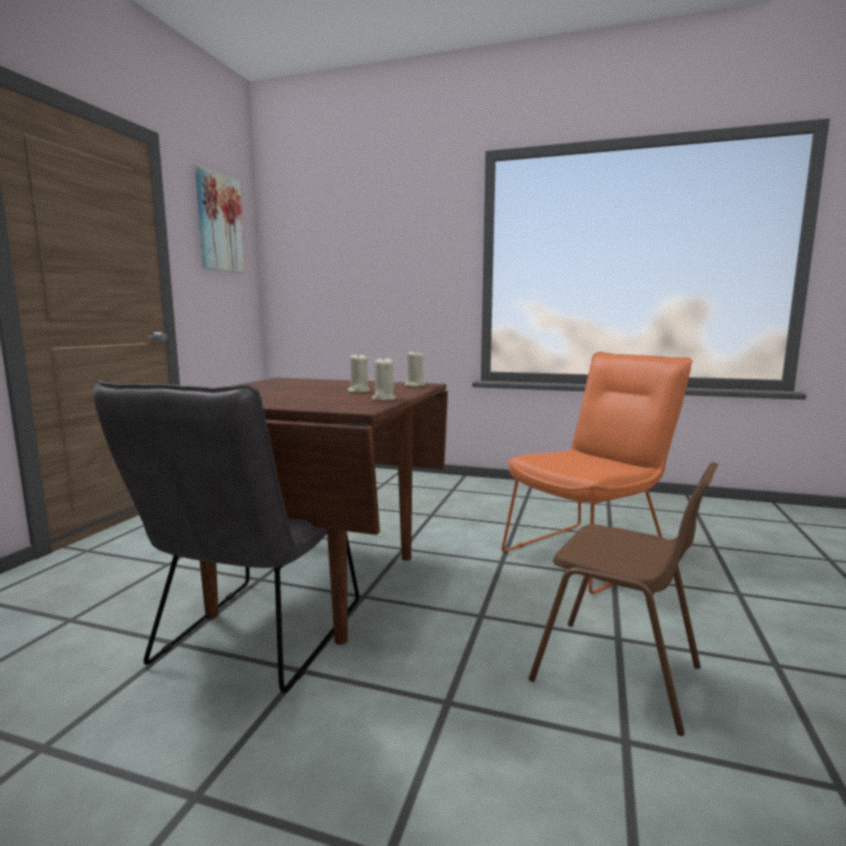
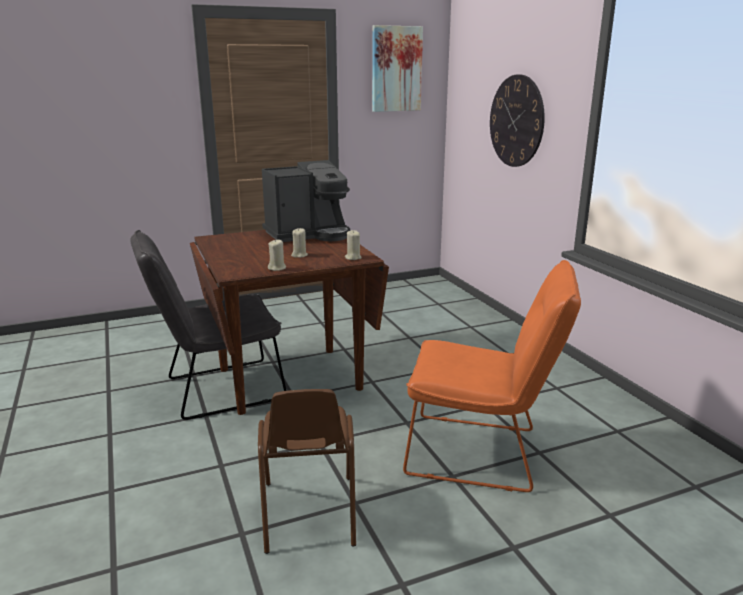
camera: 50 degrees right, 10 degrees up
(293, 383) = (308, 234): none -> coffee machine
(382, 275) = (516, 121): none -> wall clock

